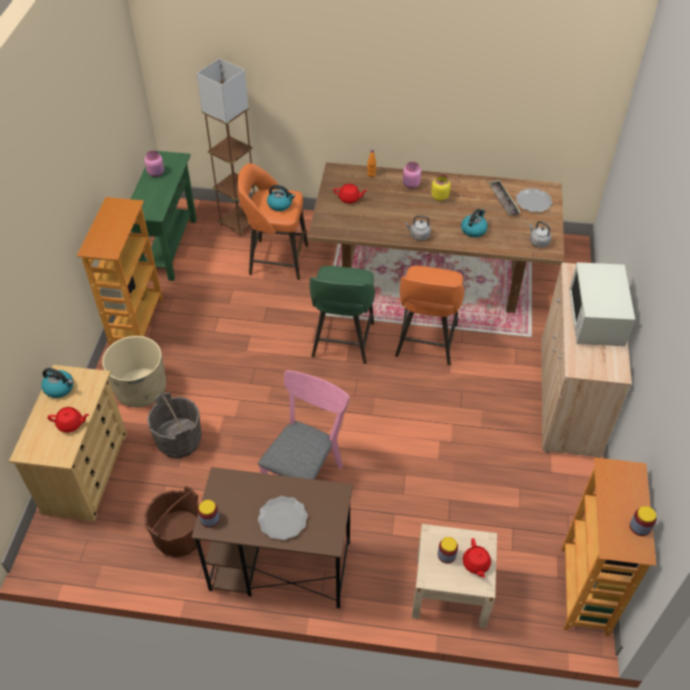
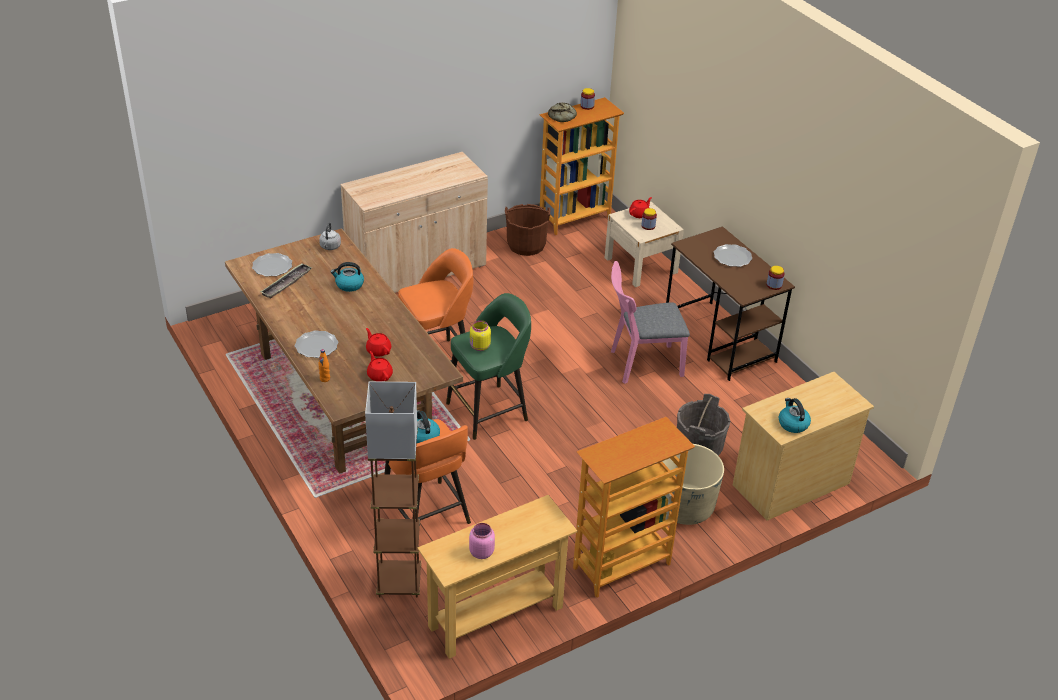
camera: 130 degrees left, 10 degrees down
(71, 424) = (808, 395): red teapot -> red teapot (378, 350)
(170, 247) = (495, 617): green console table -> beige console table
(179, 537) = (764, 398): brown bucket -> brown bucket (526, 245)
(411, 185) = (317, 346): pink jar -> plate
(418, 235) = (390, 311): grey kettle -> none
(439, 197) = (319, 321): yellow jar -> yellow jar (479, 347)
(596, 320) = (414, 179): white microwave -> none
(626, 483) = (563, 116): none -> bread

